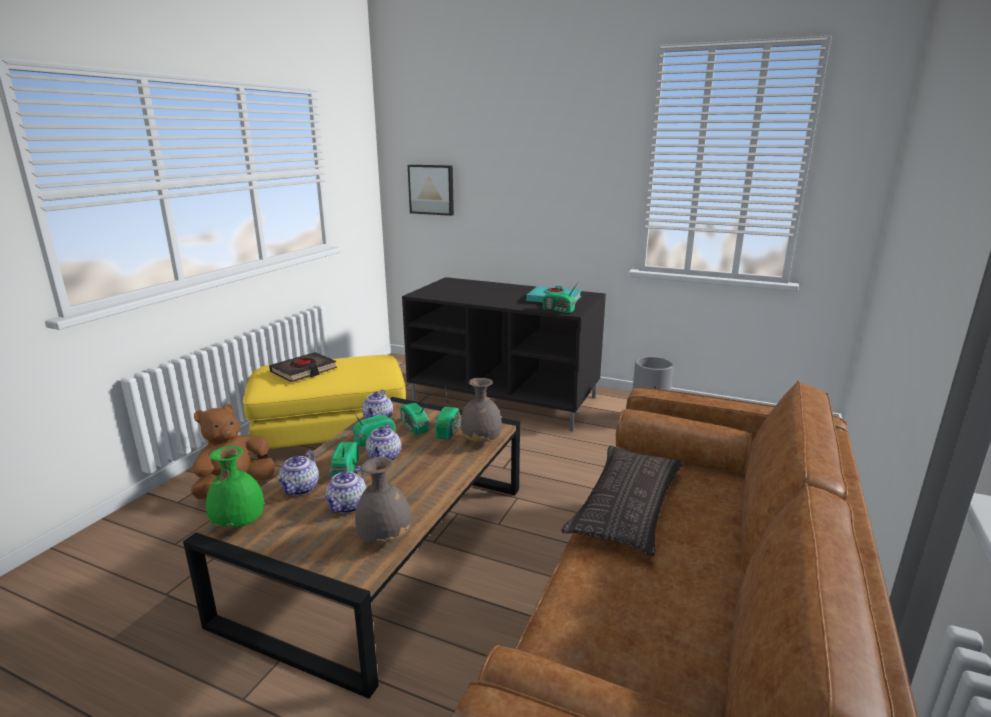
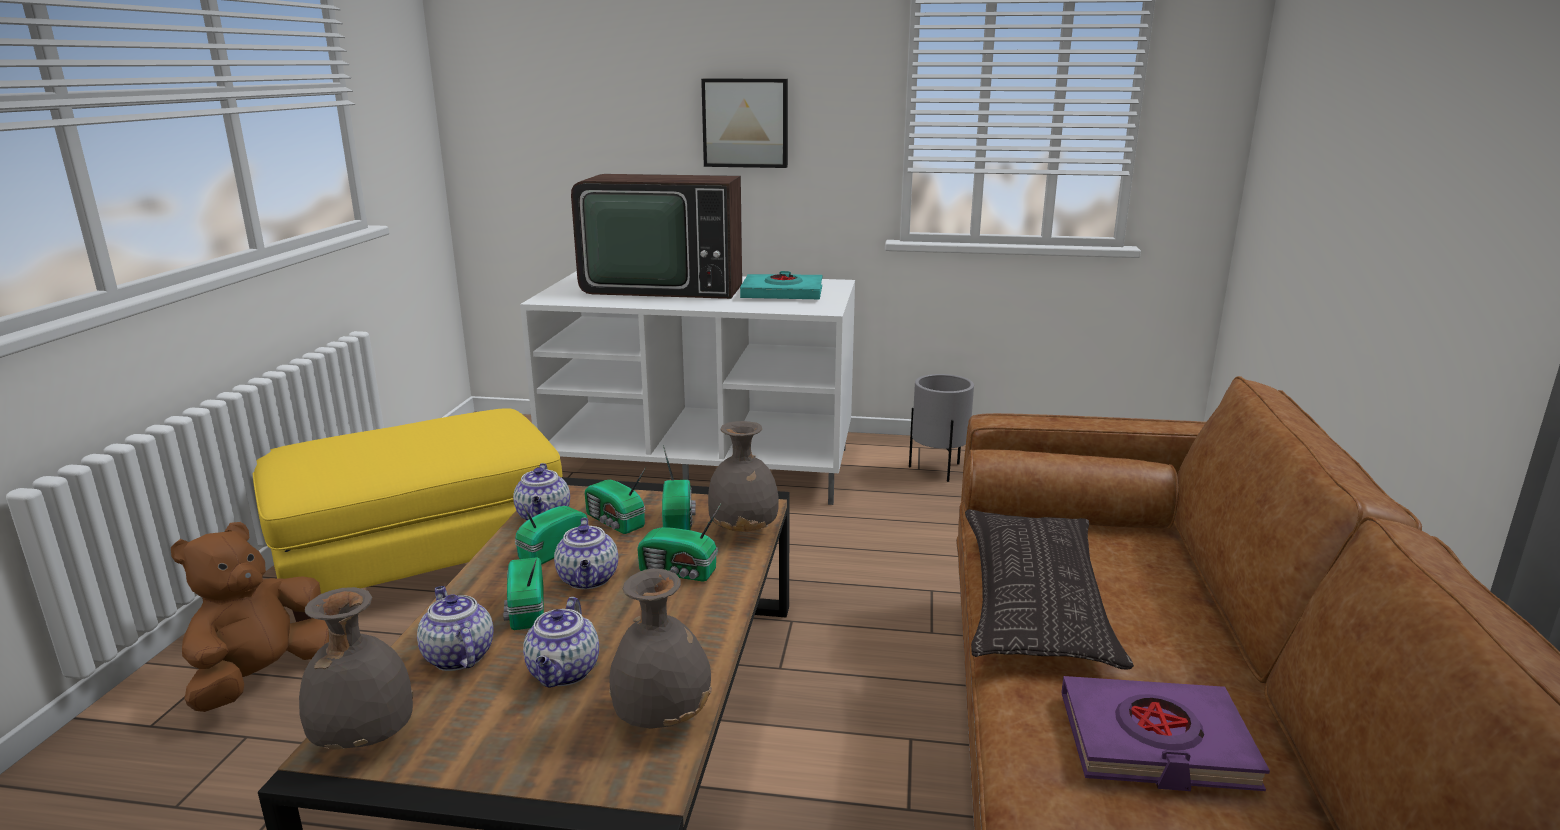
camera: 15 degrees left, 0 degrees up
(238, 524) = (363, 739): green vase -> grey vase
(300, 489) = (457, 656): teapot -> teapot turned 150 degrees clockwise
(304, 371) = (364, 449): black book -> none
(432, 189) = (538, 121): picture -> picture (746, 123)
(487, 290) = (663, 286): none -> television
(506, 398) = (704, 465): black tv stand -> white tv stand
(559, 310) = (801, 308): radio -> radio (679, 572)
(649, 602) = (1155, 743): none -> purple book

